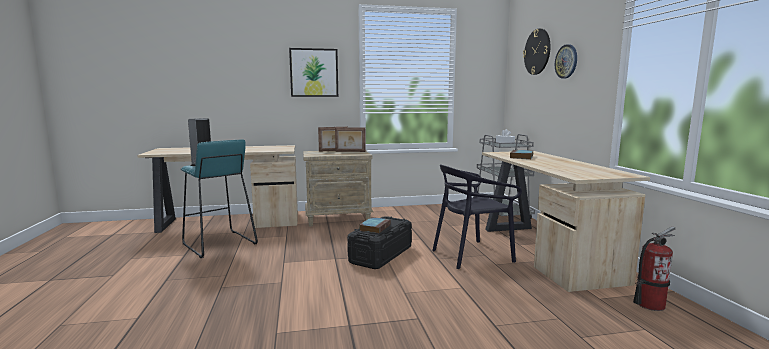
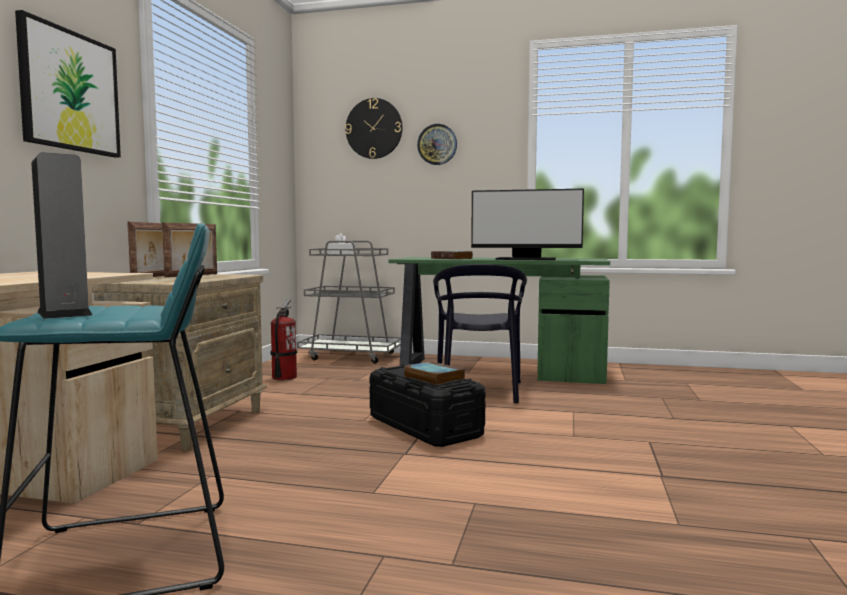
camera: 65 degrees left, 5 degrees down
(544, 251) = (498, 369): beige desk -> green desk
(549, 166) = (526, 259): none -> monitor
(649, 304) = (642, 372): fire extinguisher -> fire extinguisher (283, 377)

